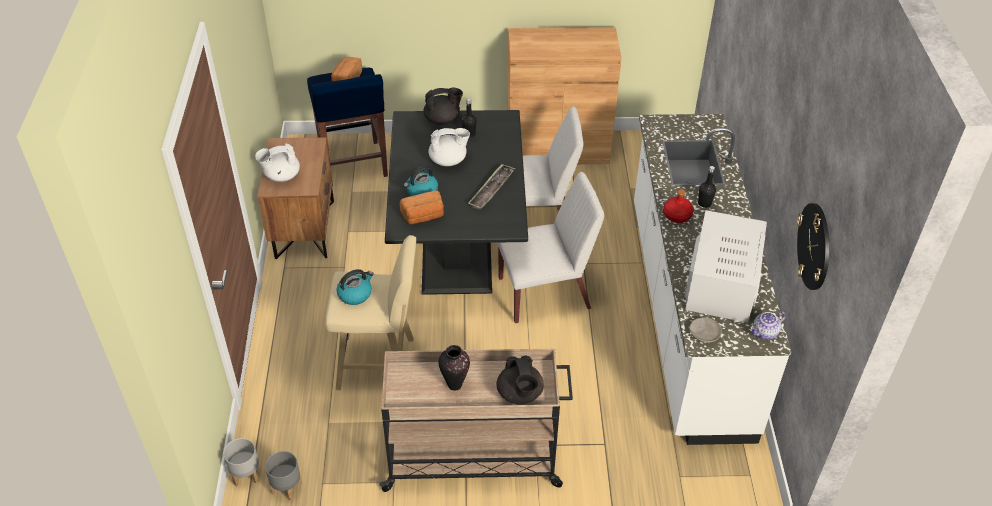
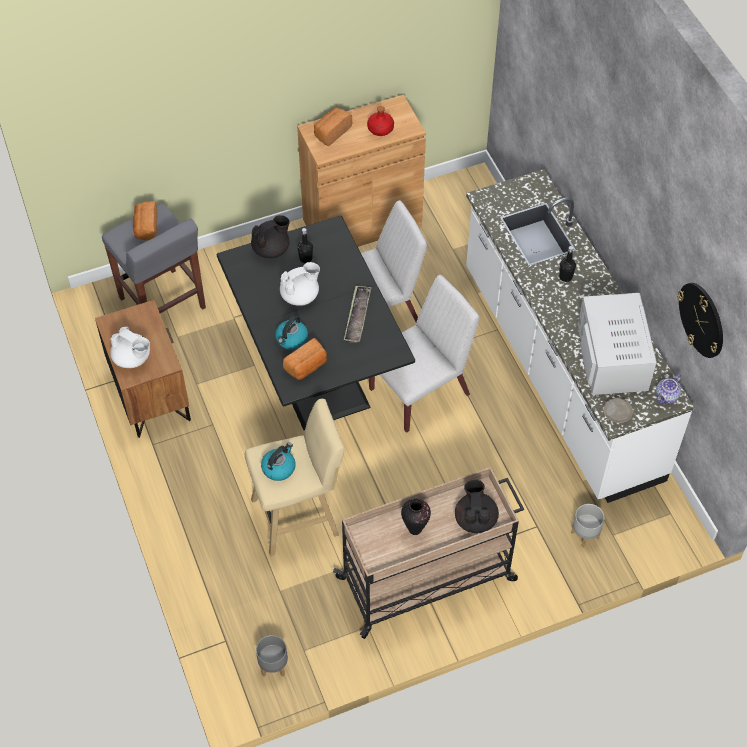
camera: 20 degrees left, 10 degrees up
(246, 474) = (229, 666): grey planter -> grey planter (584, 534)
(281, 176) = (132, 358): white teapot -> white teapot turned 105 degrees counterclockwise
(353, 164) = (163, 304): blue stool -> grey stool
(520, 394) = (475, 519): black teapot -> black teapot turned 150 degrees counterclockwise
(536, 39) = (331, 132): none -> bread
(677, 215) = (546, 297): red bottle -> red bottle (380, 128)

